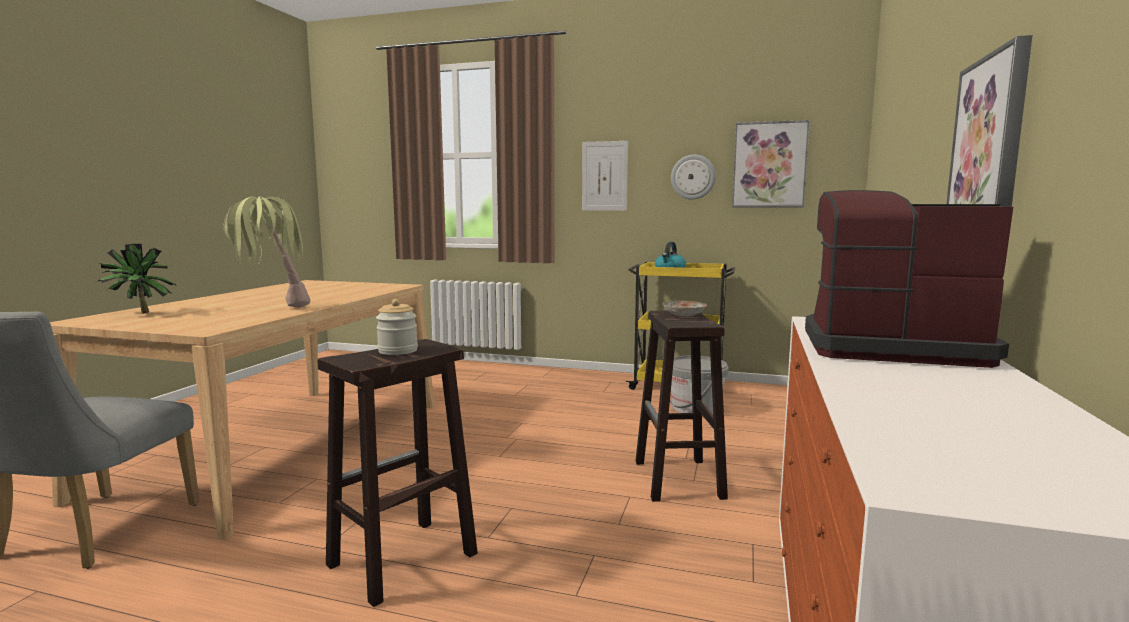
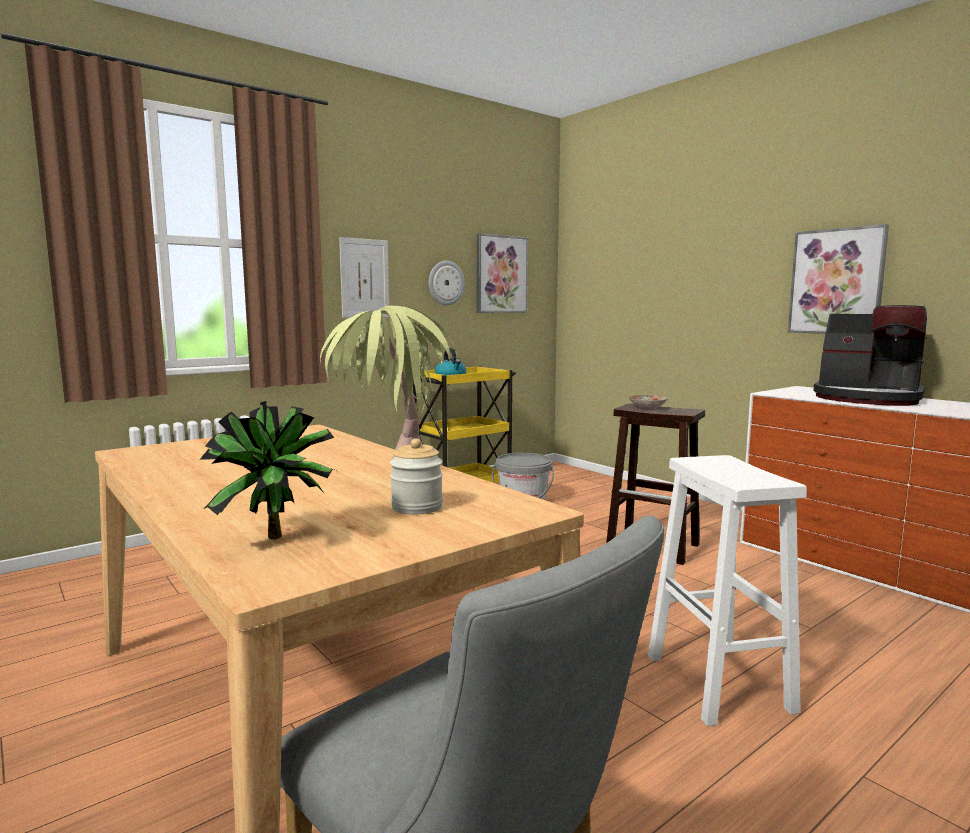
camera: 55 degrees left, 0 degrees up
(398, 351) = (723, 468): jar -> jar (417, 507)
(401, 561) = (720, 684): brown stool -> white stool
(888, 347) = (868, 399): coffee machine -> coffee machine turned 105 degrees counterclockwise

